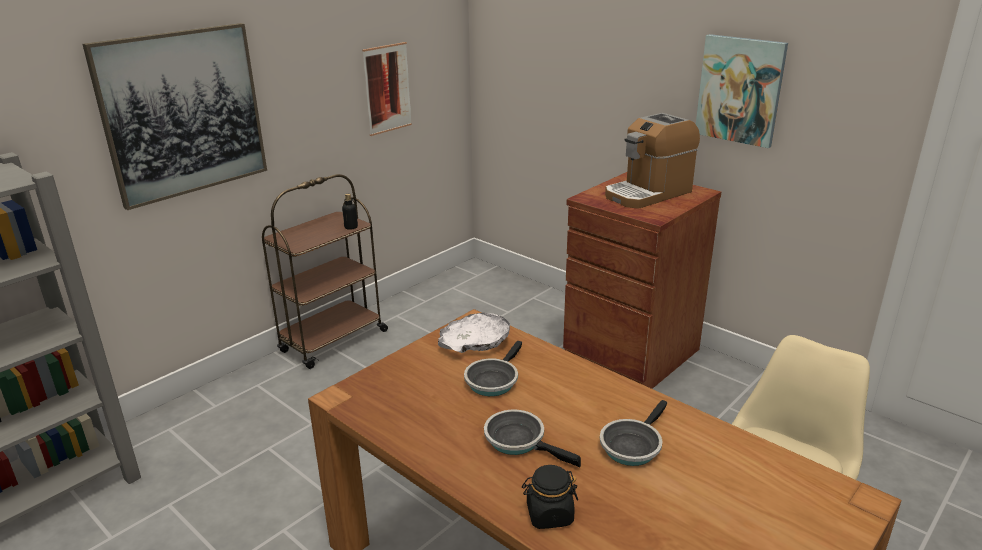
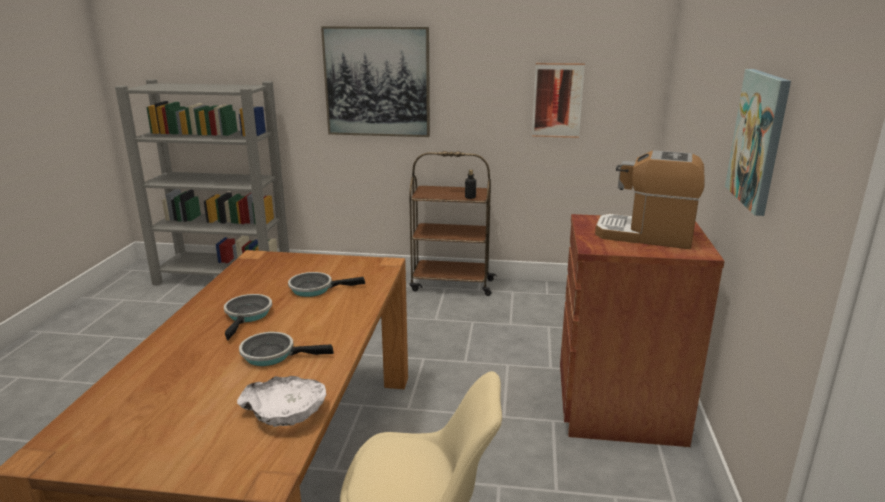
camera: 55 degrees right, 5 degrees down
(474, 344) = (356, 271): white bowl -> white bowl (285, 412)
(549, 514) = (171, 345): black jar -> none

